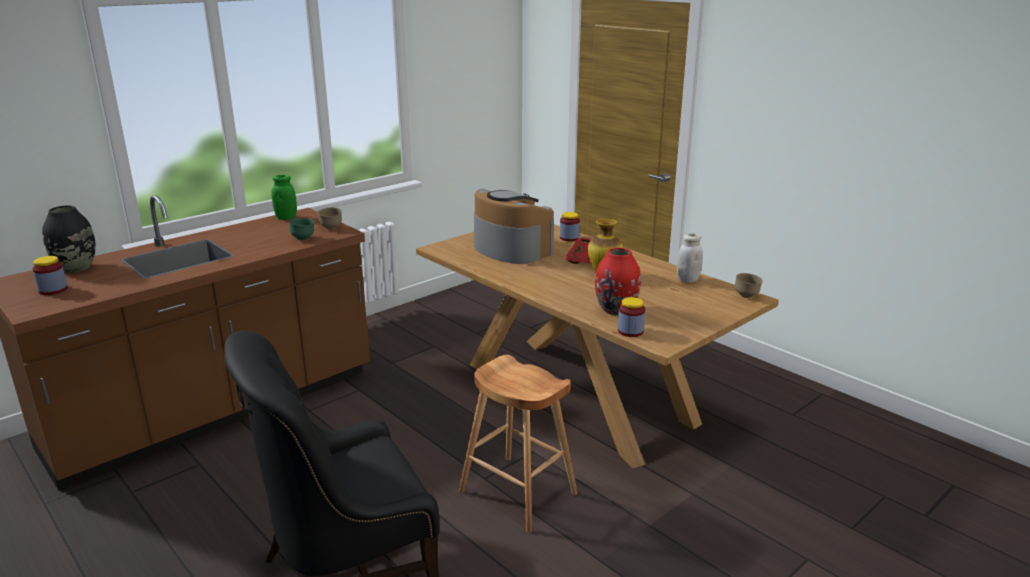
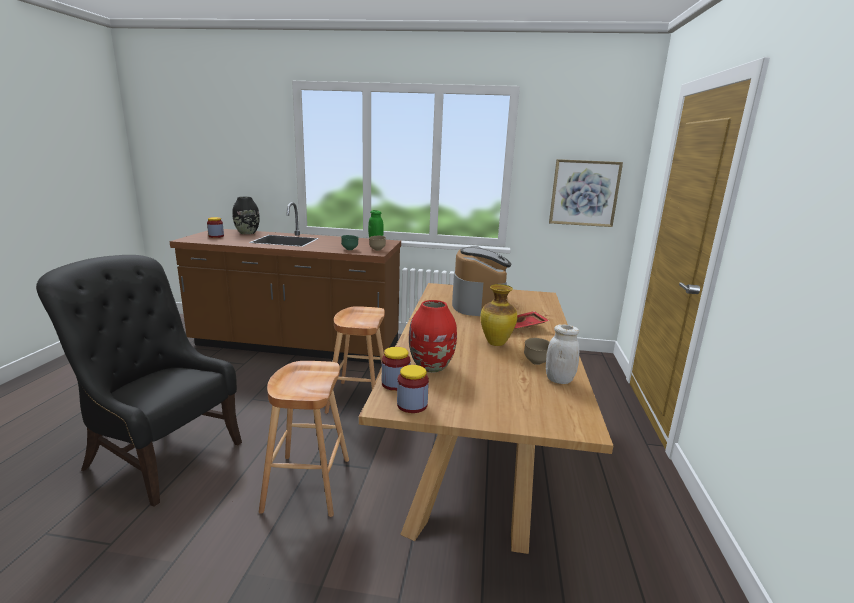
camera: 50 degrees right, 5 degrees down
(410, 415) = (358, 399): none -> brown stool
(476, 98) = (584, 193): none -> picture
(569, 238) = (543, 314): jar -> jar (412, 405)
(746, 296) = (580, 422): brown bowl -> brown bowl (536, 363)

